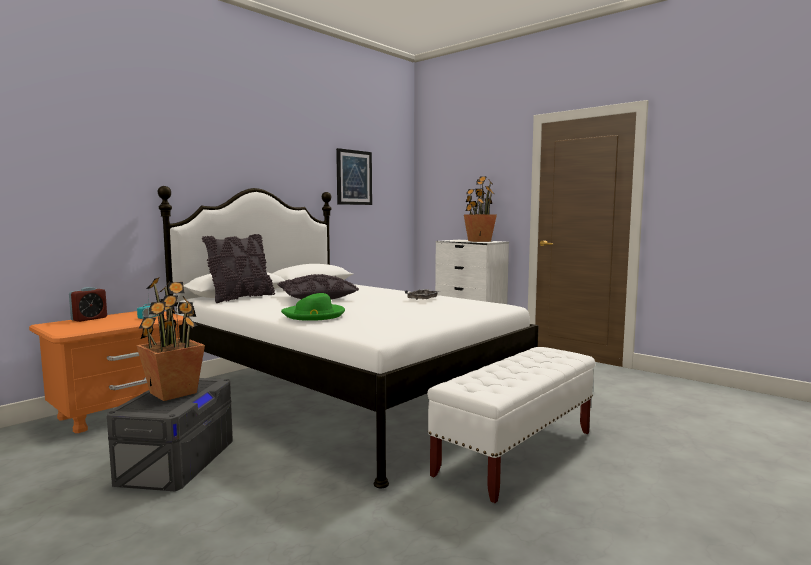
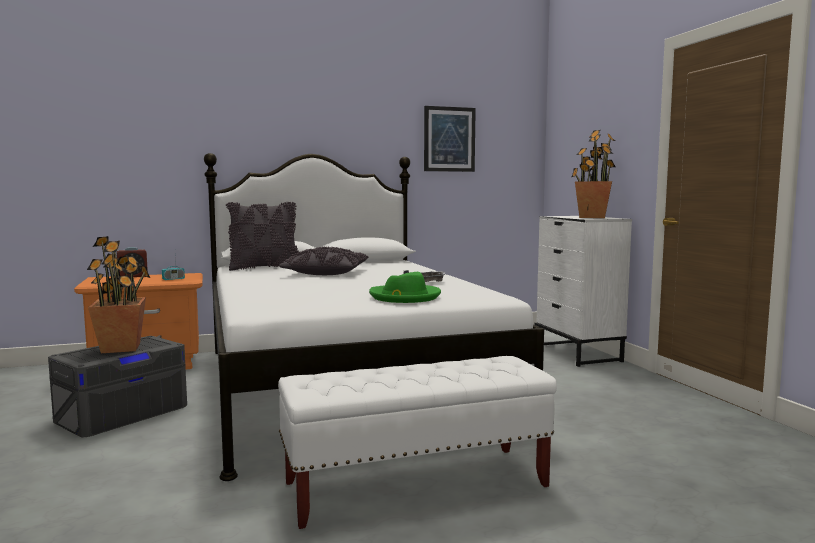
camera: 30 degrees right, 0 degrees up
(314, 315) = (262, 287): green hat -> green hat (404, 297)

